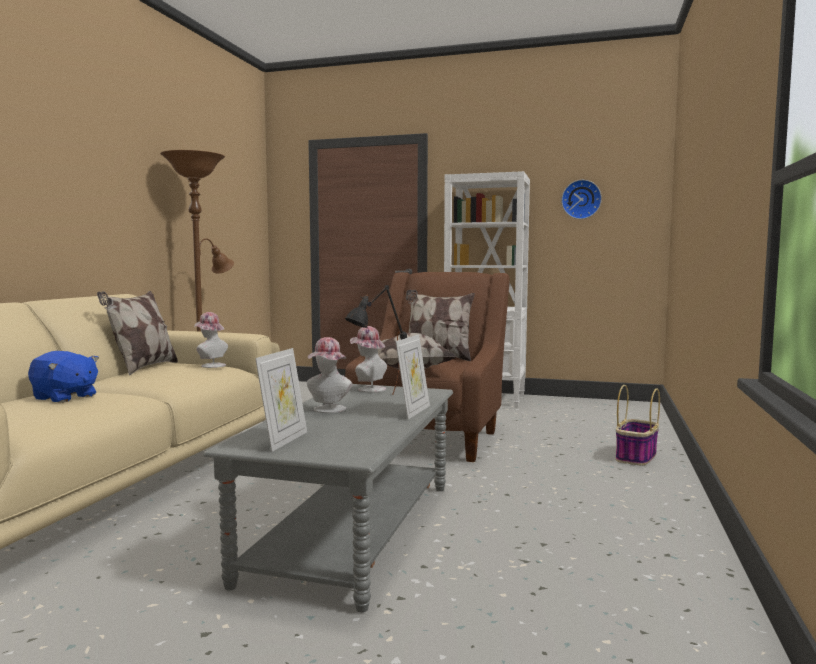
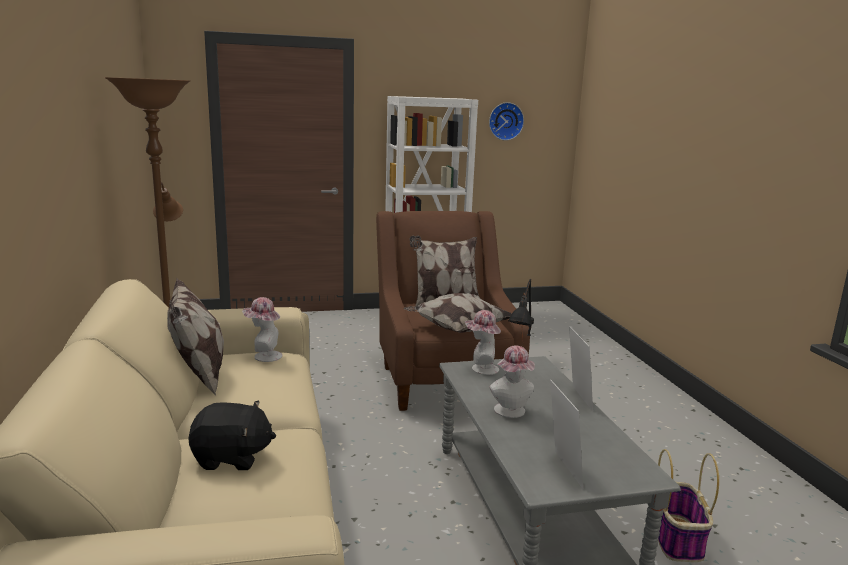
camera: 30 degrees left, 10 degrees up
(64, 397) = (231, 458): blue plush toy -> black plush toy
(636, 457) = (616, 371): basket -> basket (677, 539)

